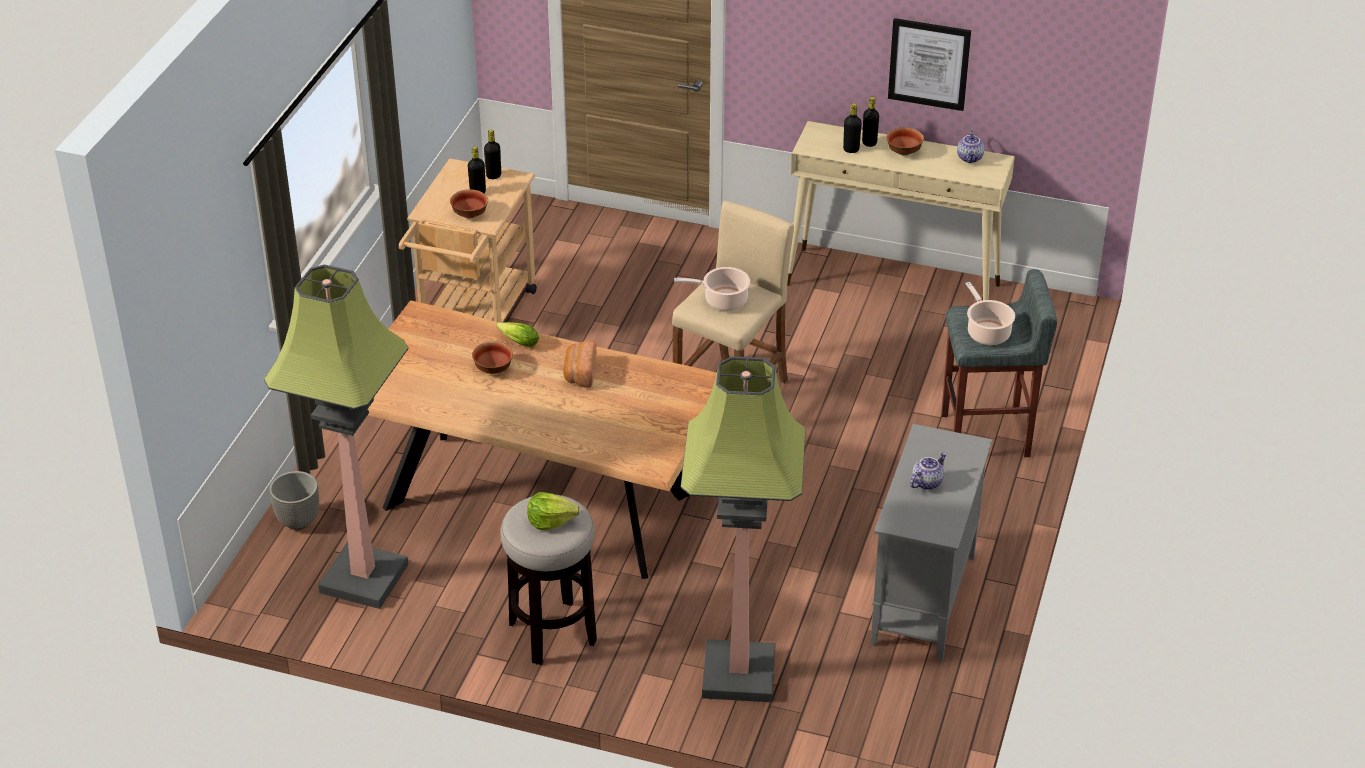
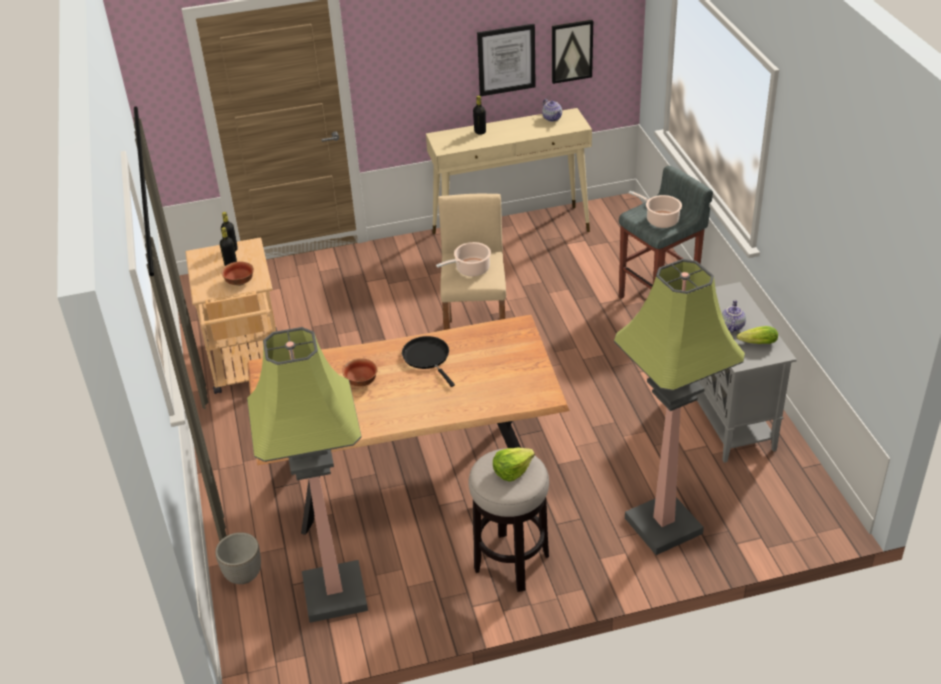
camera: 30 degrees left, 0 degrees up
(517, 341) = (359, 355): lettuce -> lettuce (755, 343)
(579, 373) = (428, 358): bread -> black frying pan
(851, 149) = (473, 140): black bottle -> none
(904, 152) = (508, 129): bowl -> none
(1019, 81) = (571, 51): none -> picture

